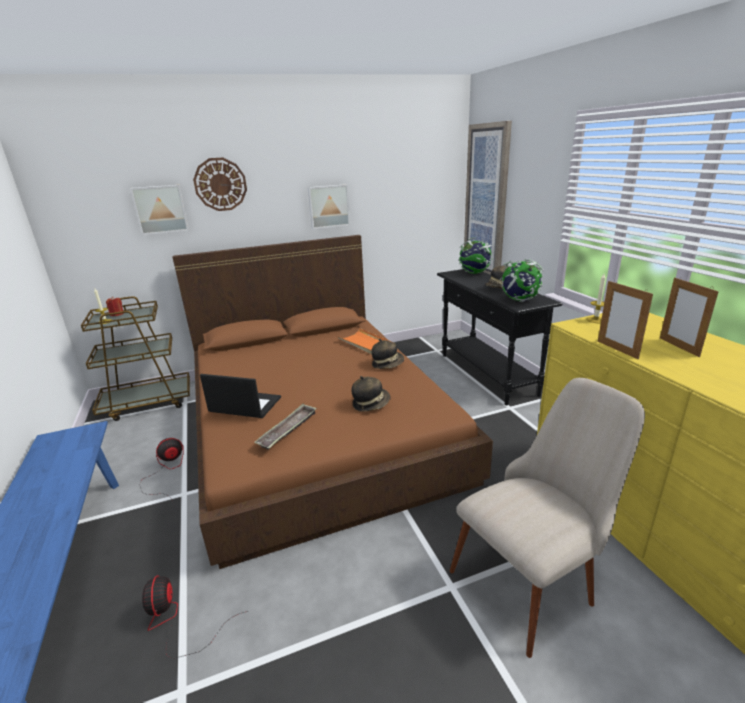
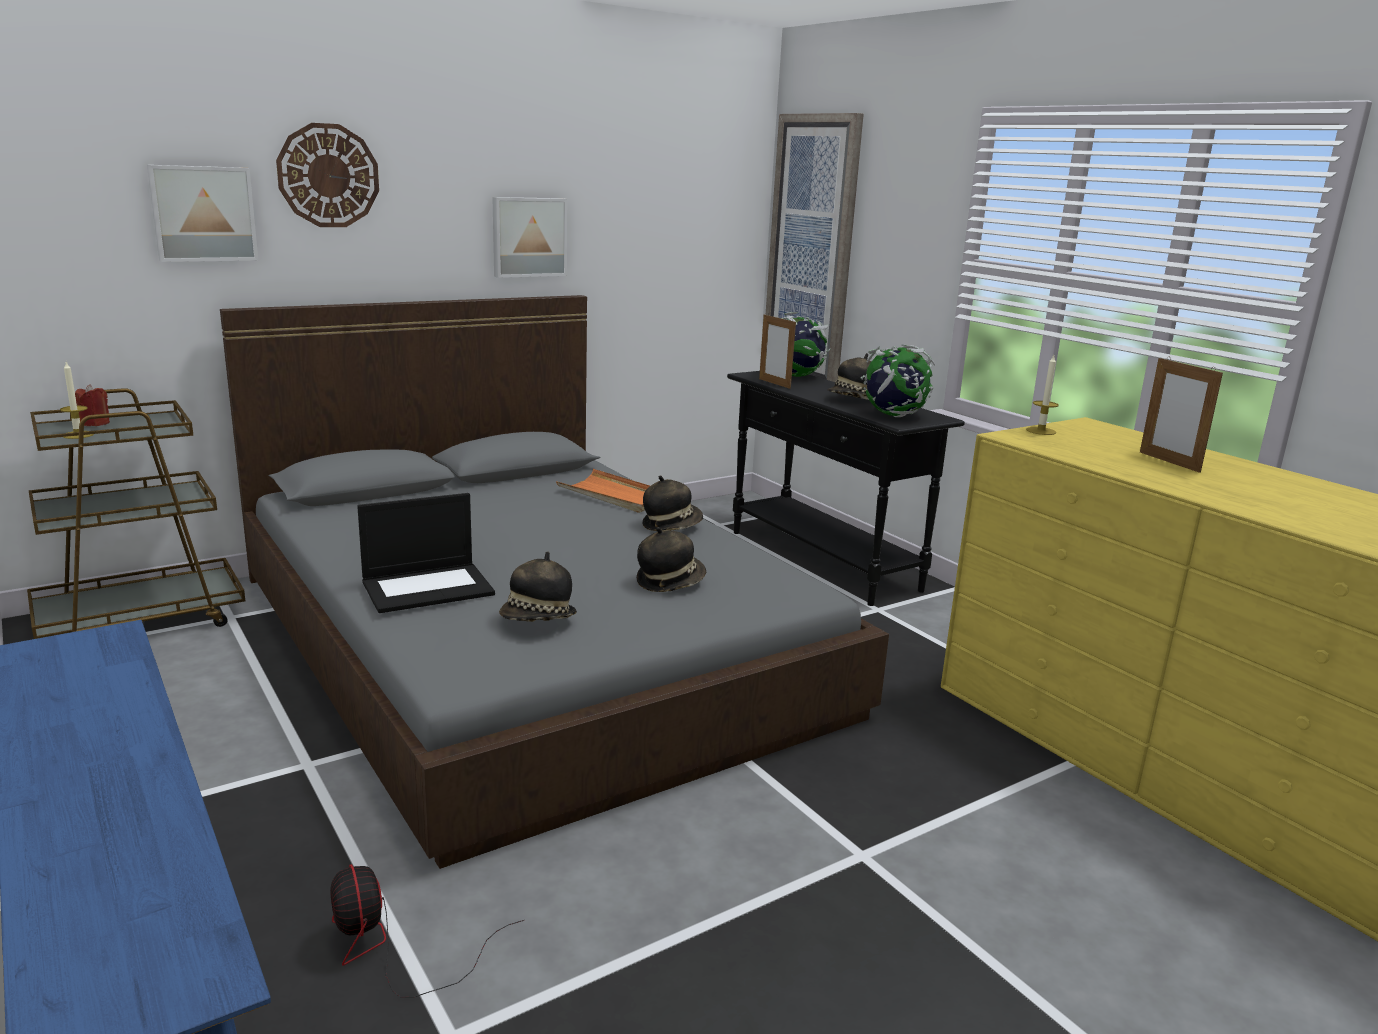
camera: 15 degrees left, 5 degrees down
(166, 471) = (250, 732): fan -> none
(244, 405) = (429, 587): laptop -> laptop turned 150 degrees clockwise
(288, 429) = (538, 620): tray -> hat
(316, 422) = (529, 641): brown bed -> grey bed
(534, 575) = (985, 830): beige chair -> none
(617, 349) = (1088, 464): picture frame -> picture frame (774, 383)

